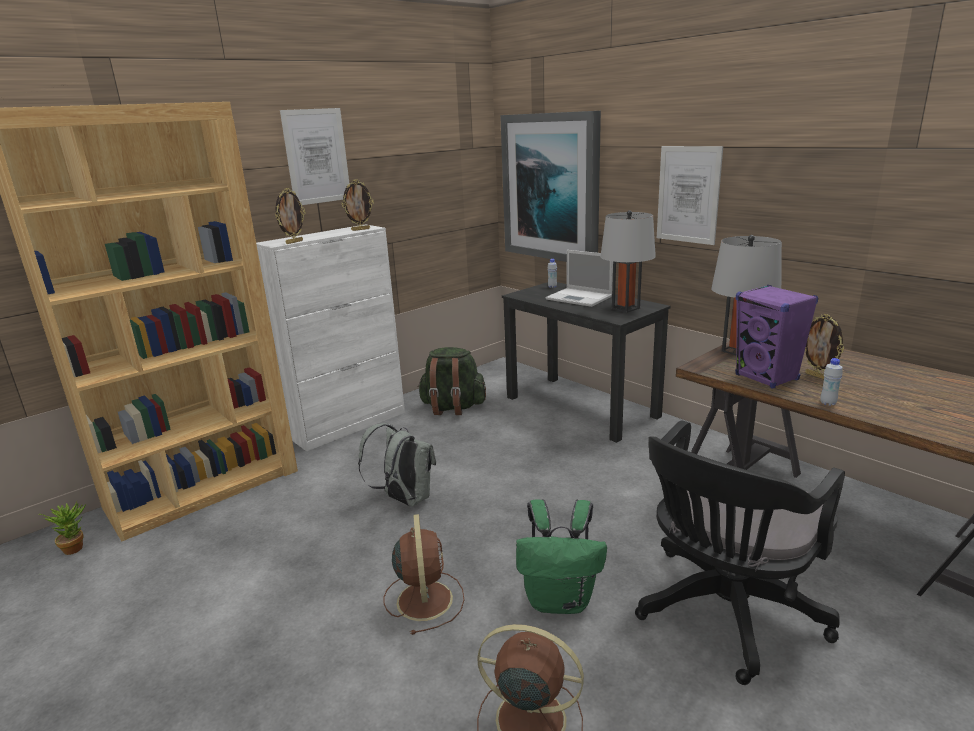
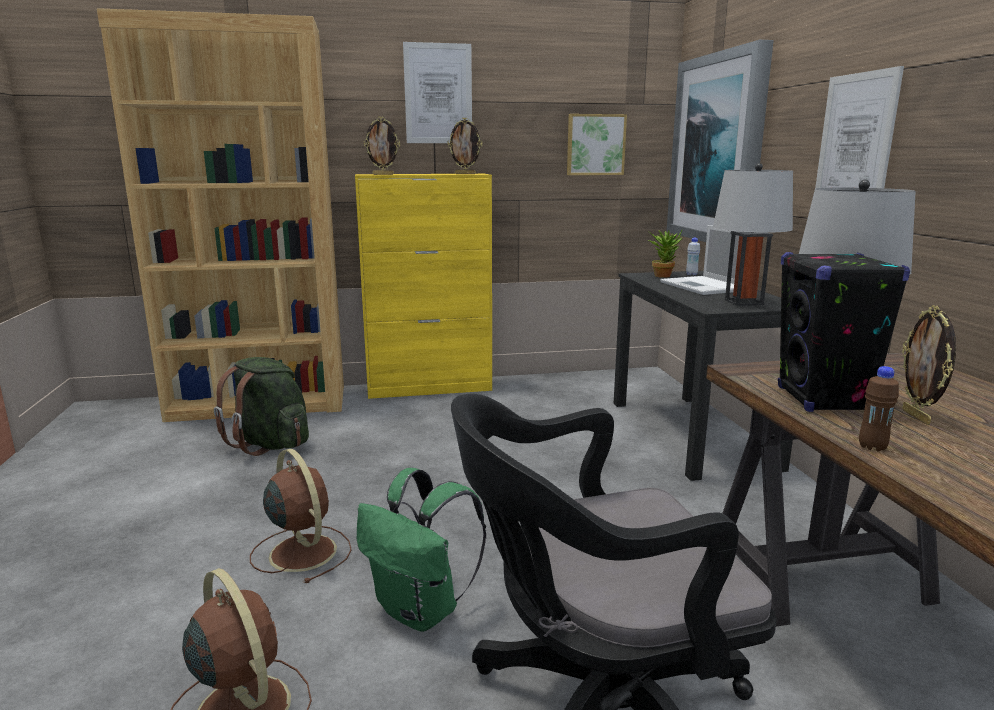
camera: 30 degrees right, 5 degrees down
(76, 547) = (133, 416): potted plant -> potted plant (663, 275)
(350, 425) = (430, 388): white cabinet -> yellow cabinet
(404, 499) = (396, 462): grey backpack -> none
(424, 598) = (301, 551): brown fan -> brown fan turned 60 degrees counterclockwise
(444, 186) = (595, 145): none -> picture
(452, 408) = (543, 398): green backpack -> green backpack (270, 444)
(767, 377) = (823, 400): purple speaker -> black speaker
(828, 403) = (872, 447): white bottle -> brown bottle

